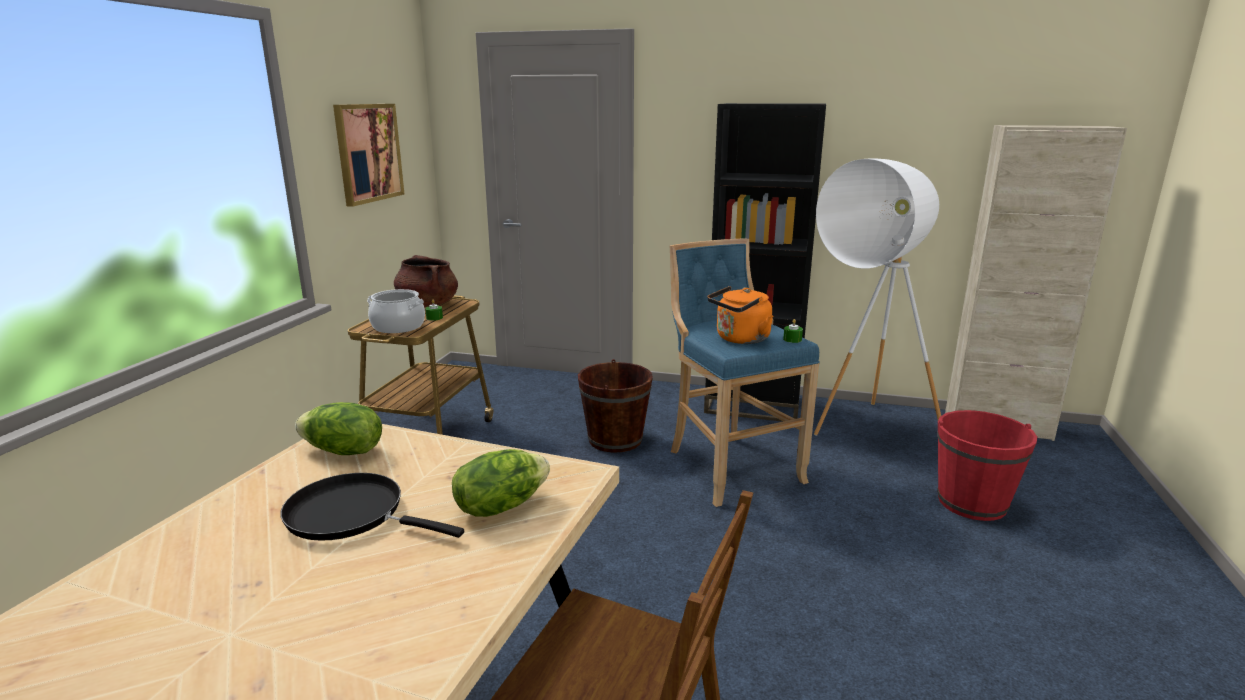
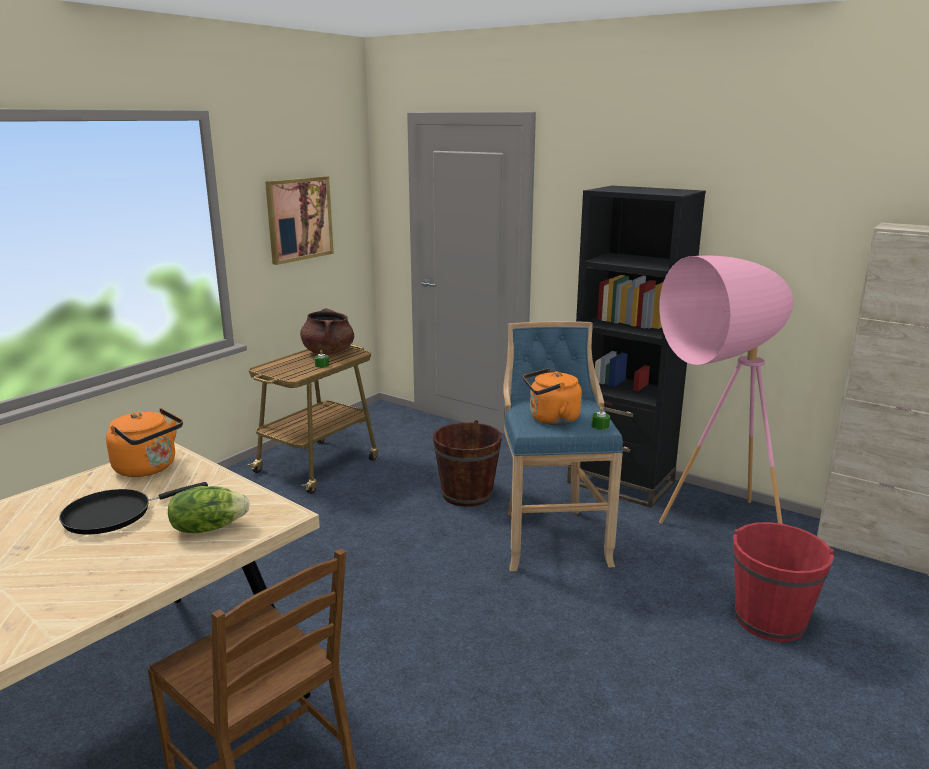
camera: 20 degrees right, 0 degrees up
(343, 451) = (148, 468): lettuce -> orange kettle
(352, 514) = (114, 514): black frying pan -> black frying pan turned 75 degrees counterclockwise
(398, 326) = (287, 370): cooking pot -> none
(863, 437) = (709, 533): white floor lamp -> pink floor lamp

